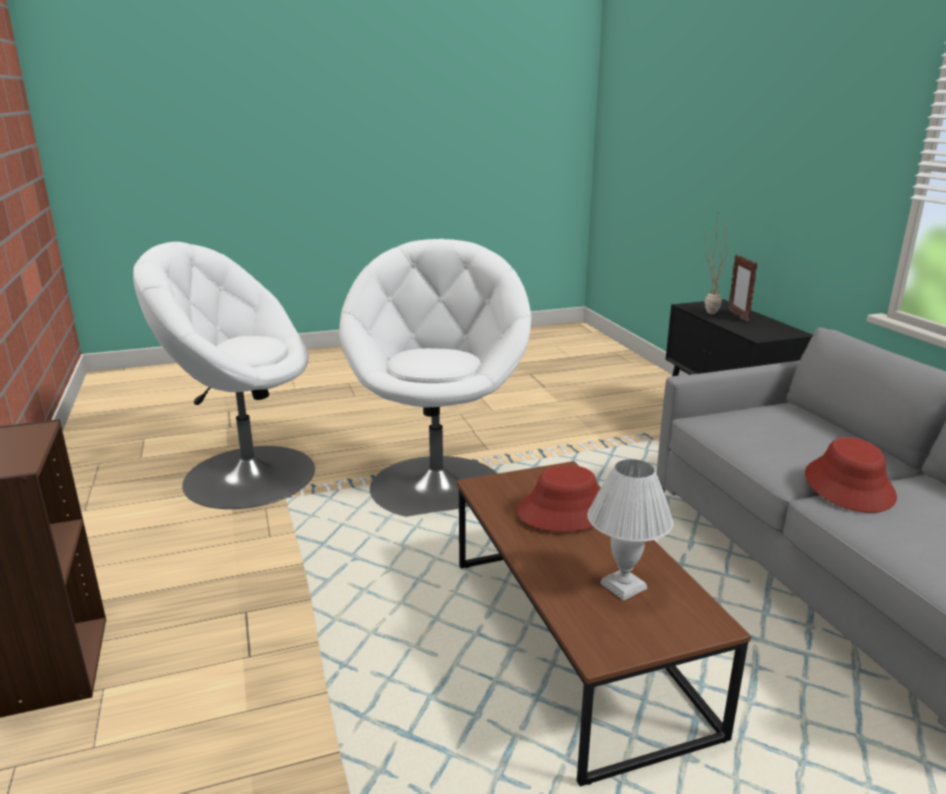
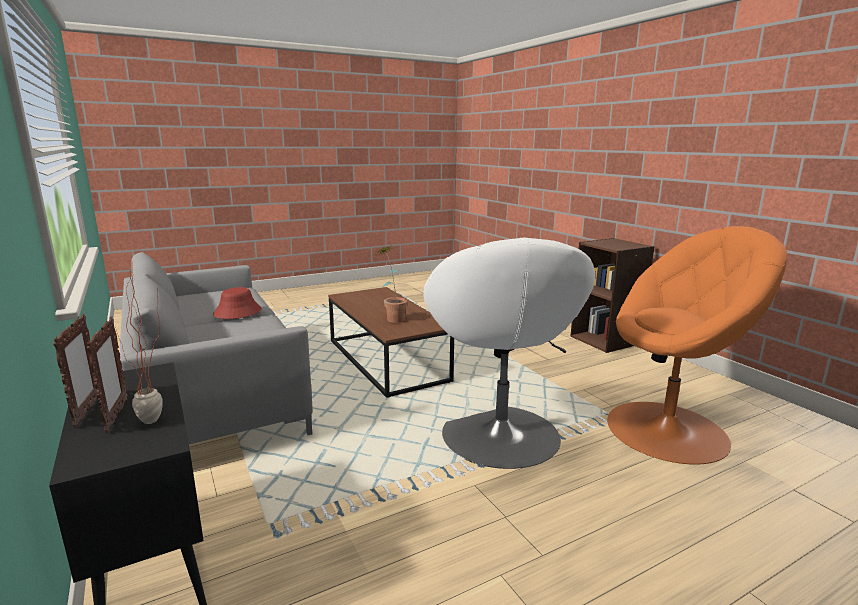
camera: 170 degrees right, 5 degrees down
(248, 475) = (668, 430): white armchair -> orange armchair
(564, 511) = (392, 318): red hat -> potted plant
(622, 586) = (370, 300): white table lamp -> none
(762, 319) = (87, 411): none -> picture frame

